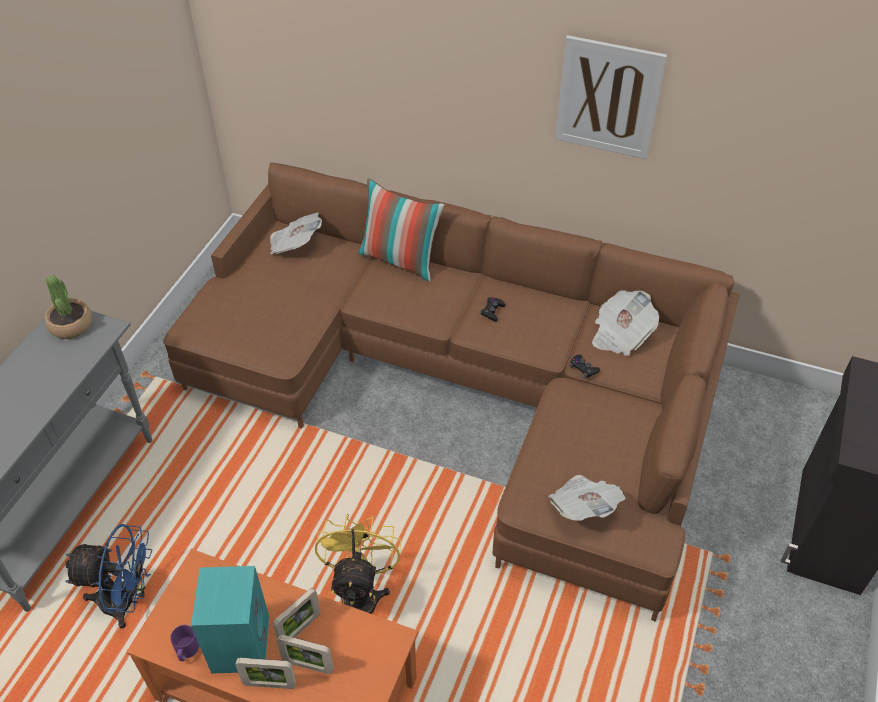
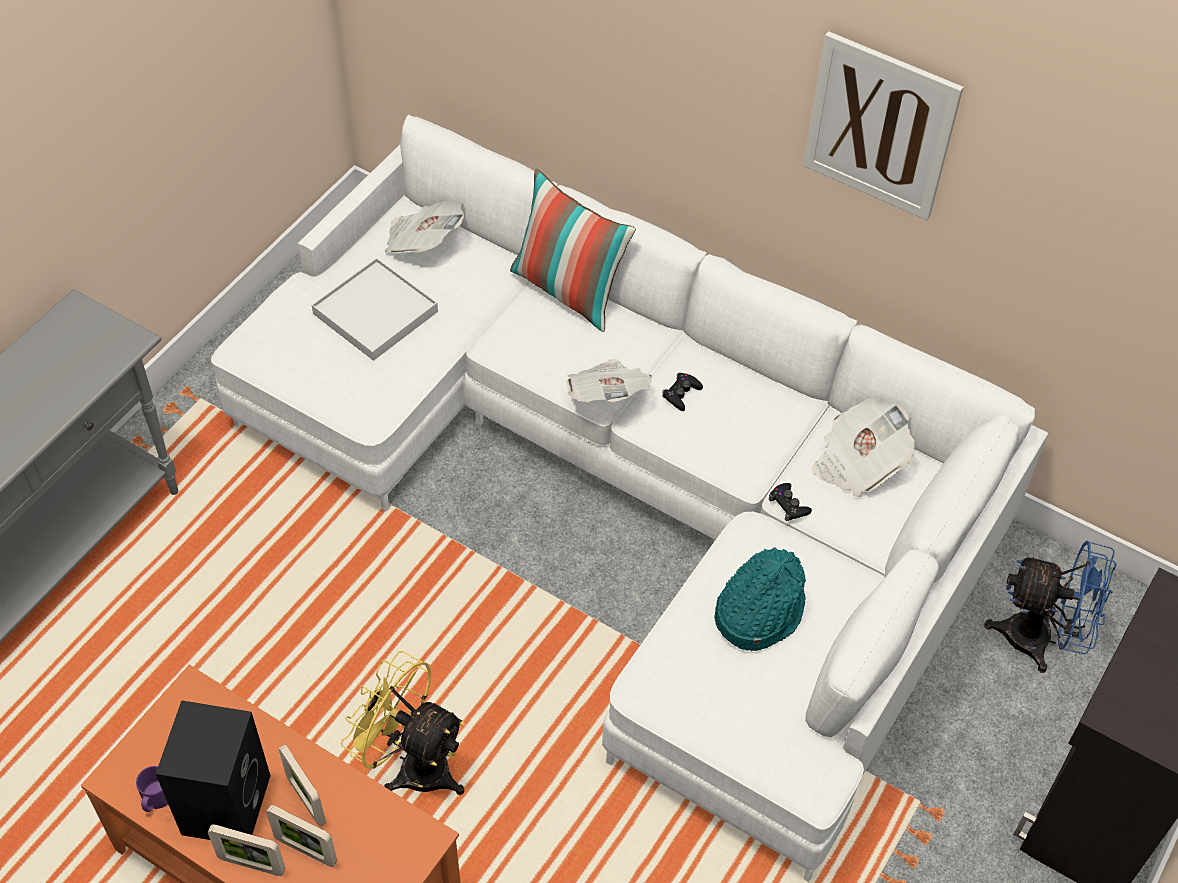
camera: 10 degrees right, 5 degrees up
(71, 325) = (83, 328): potted plant -> none
(126, 601) = (103, 712): blue fan -> blue fan (1040, 640)
(239, 642) = (225, 802): turquoise speaker -> black speaker
(272, 293) = (375, 312): none -> white tray
(300, 629) = (306, 800): picture frame -> picture frame turned 90 degrees clockwise
(360, 595) = (413, 764): yellow fan -> yellow fan turned 75 degrees counterclockwise
(467, 388) = (634, 493): brown sofa -> white sofa
(583, 439) = (758, 611): none -> turquoise hat
(583, 507) = (729, 708): newspaper -> newspaper (607, 396)

